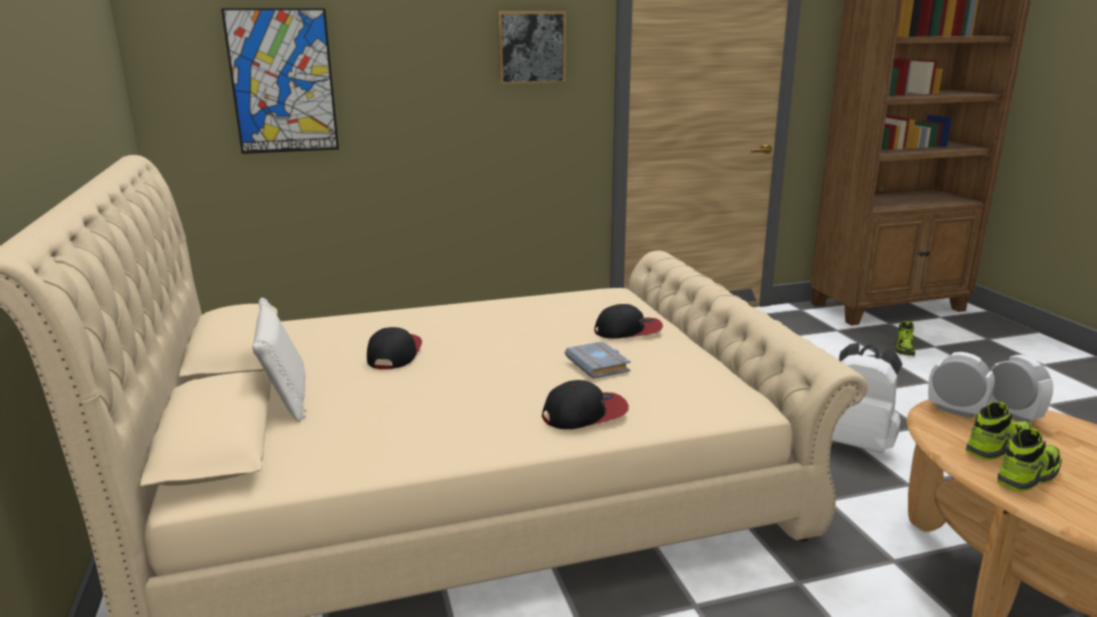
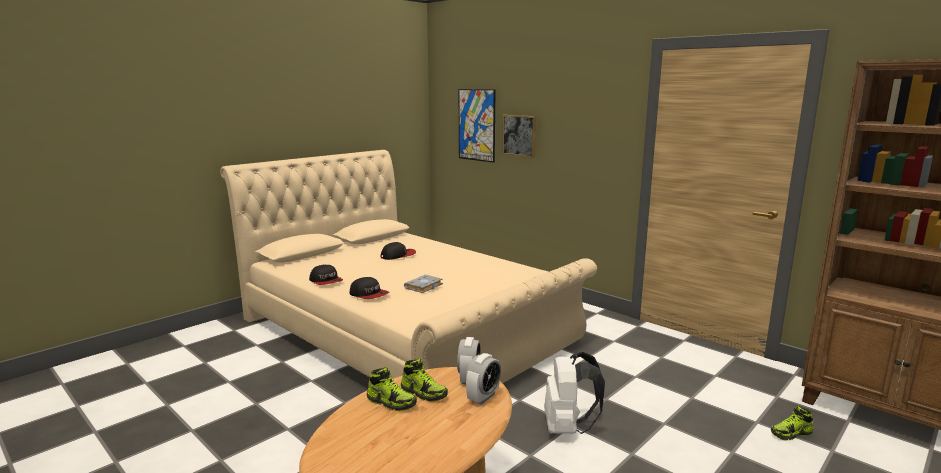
camera: 60 degrees right, 5 degrees down
(285, 394) = (345, 252): white pillow -> none
(531, 48) = (591, 115): picture -> picture (519, 135)
(628, 330) = (483, 285): cap -> cap (326, 281)

